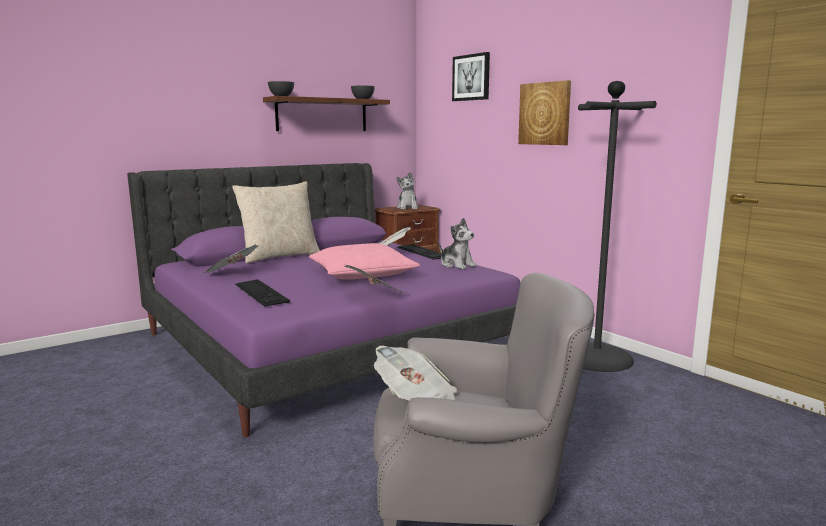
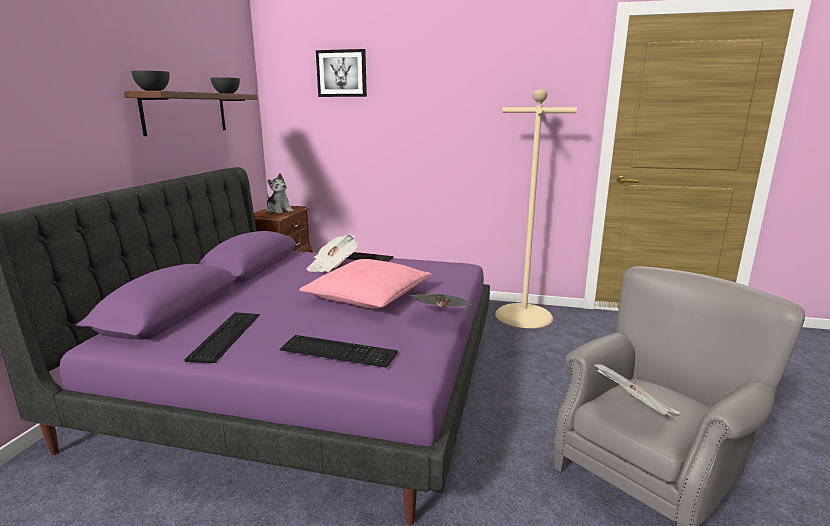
camera: 40 degrees left, 5 degrees up
(232, 273) = (226, 336): newspaper -> keyboard
(279, 256) = (225, 296): beige pillow -> none
(457, 265) = (419, 264): plush toy -> none
(545, 113) = (438, 113): picture -> none
(596, 358) = (523, 316): black clothes rack -> beige clothes rack

